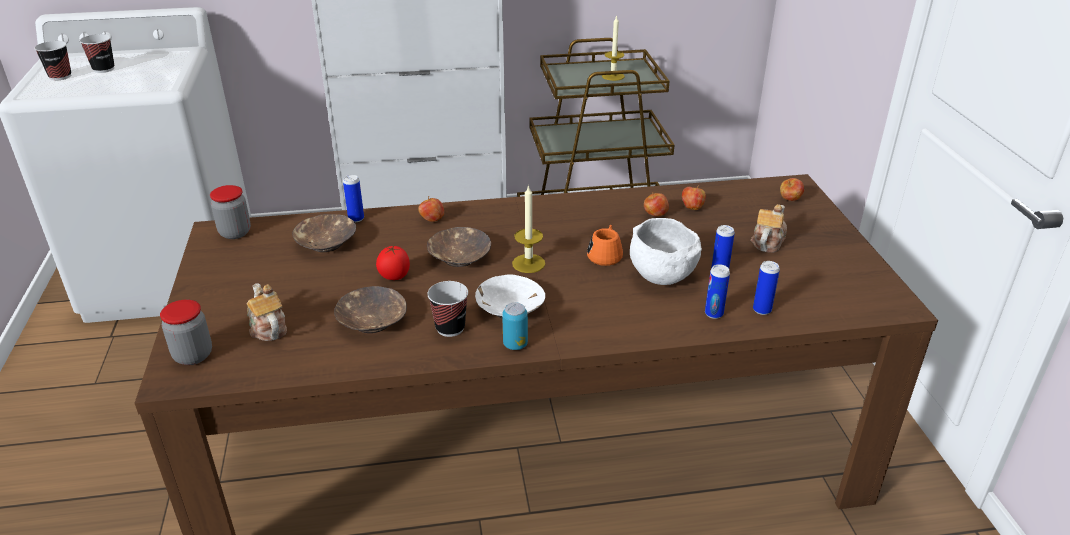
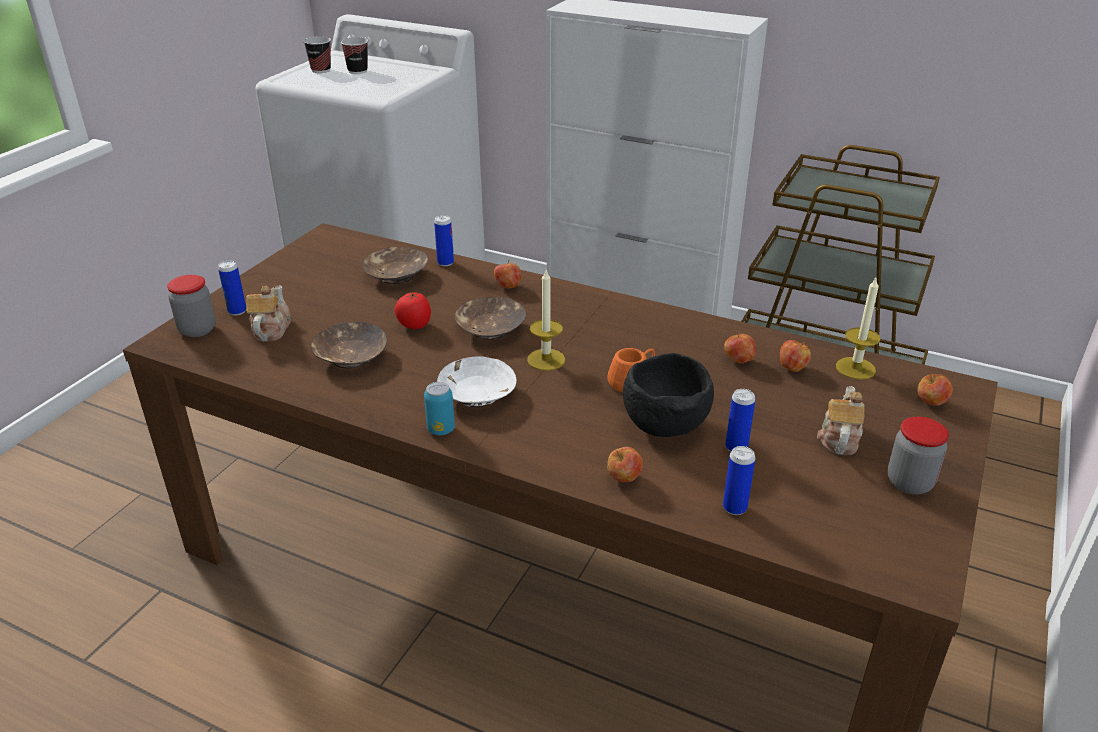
camera: 35 degrees right, 0 degrees up
(235, 232) = (340, 242): jar -> jar (909, 483)
(450, 328) = (404, 390): cup -> none
(613, 76) = (870, 198): candle -> candle (855, 368)
(660, 275) = (664, 424): white bowl -> black bowl
(678, 322) = (624, 479): none -> apple
(714, 314) = (673, 487): can -> can (237, 311)
(767, 241) = (839, 438): teapot -> teapot turned 45 degrees counterclockwise

